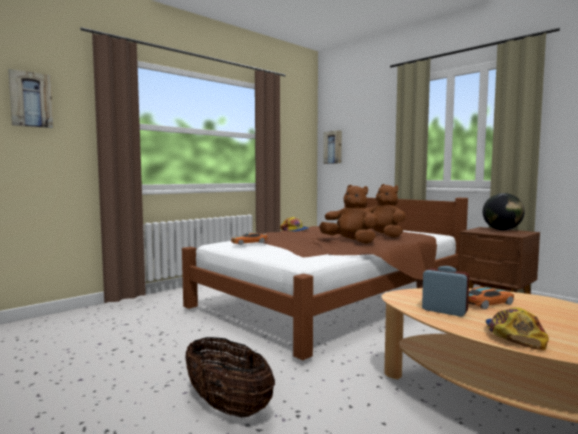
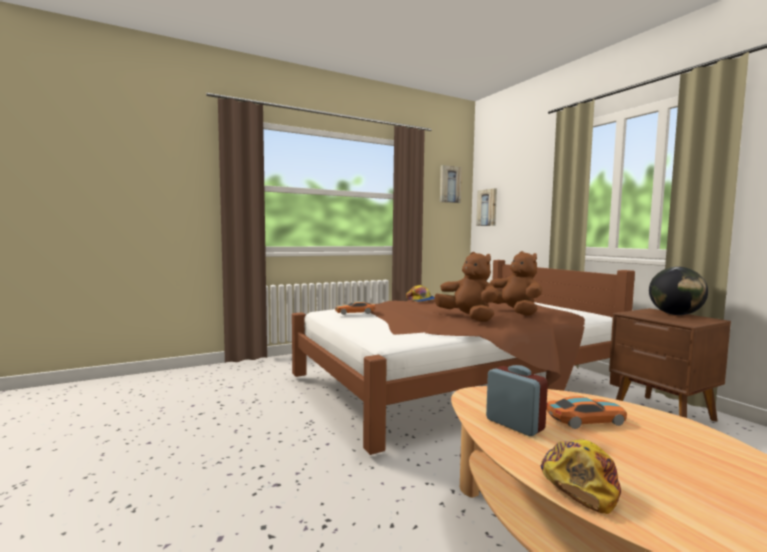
camera: 15 degrees right, 0 degrees up
(30, 100) = (160, 165): picture -> picture (449, 184)
(227, 406) = (258, 499): basket -> none

